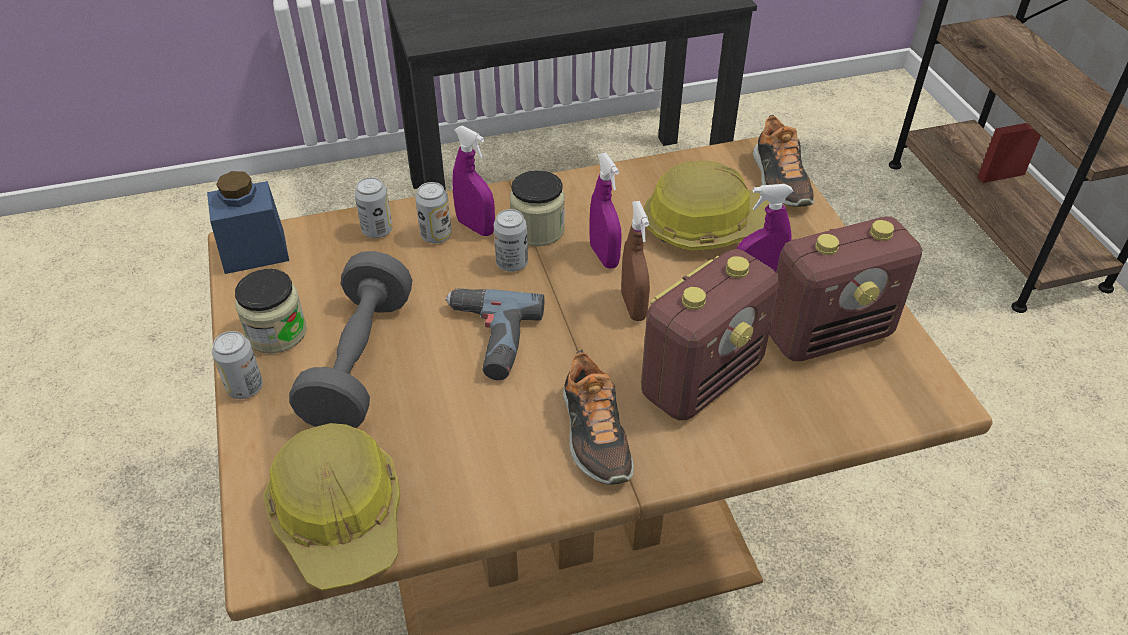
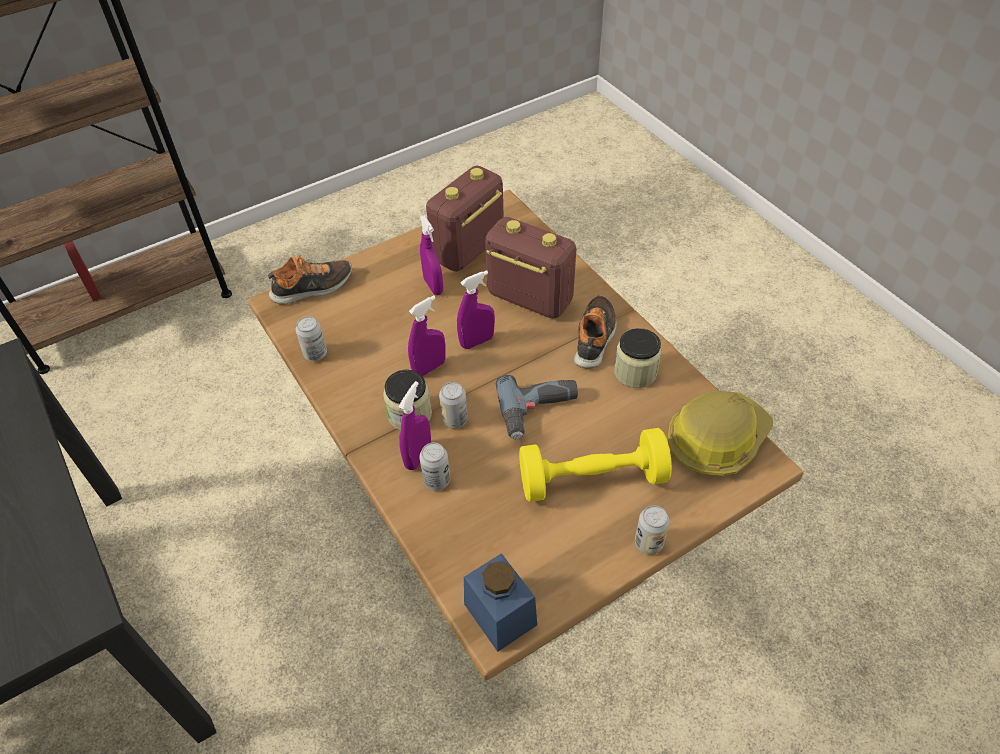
camera: 105 degrees left, 5 degrees up
(276, 333) = (587, 548): jar -> jar (635, 372)
(360, 362) = (592, 479): grey dumbbell -> yellow dumbbell
(377, 230) = (443, 526): can -> can (315, 354)
(594, 434) = (595, 337): shoe -> shoe turned 45 degrees counterclockwise
(633, 306) = (477, 341): brown spray bottle -> purple spray bottle
(705, 226) = (378, 319): hard hat -> none
(829, 334) = (468, 250): radio -> radio turned 105 degrees counterclockwise

